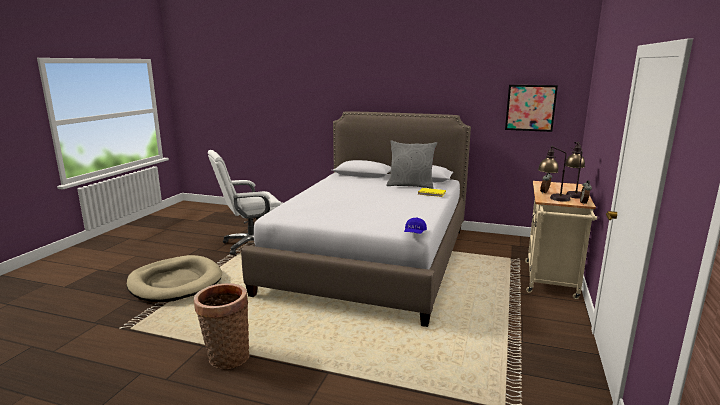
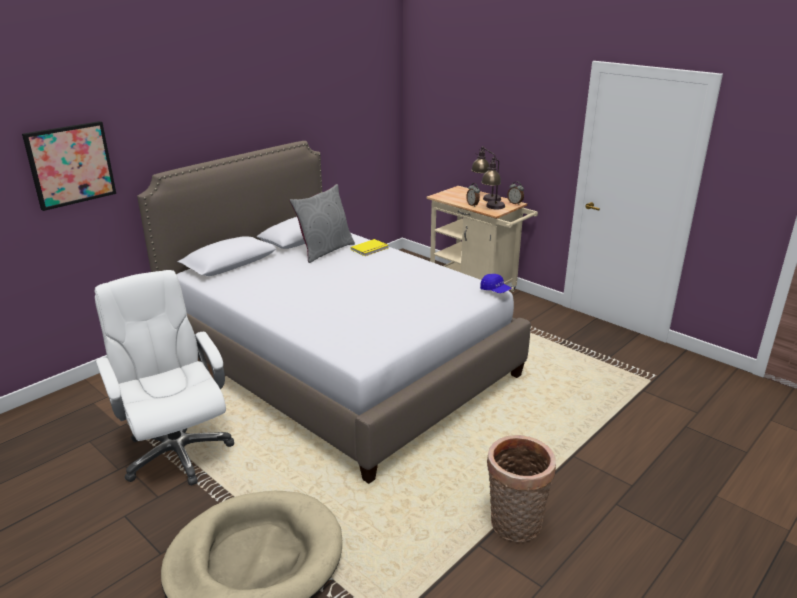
camera: 65 degrees left, 10 degrees up
(251, 244) = (177, 451): white office chair -> white office chair turned 150 degrees clockwise
(530, 108) = (361, 113): picture -> picture (70, 164)

